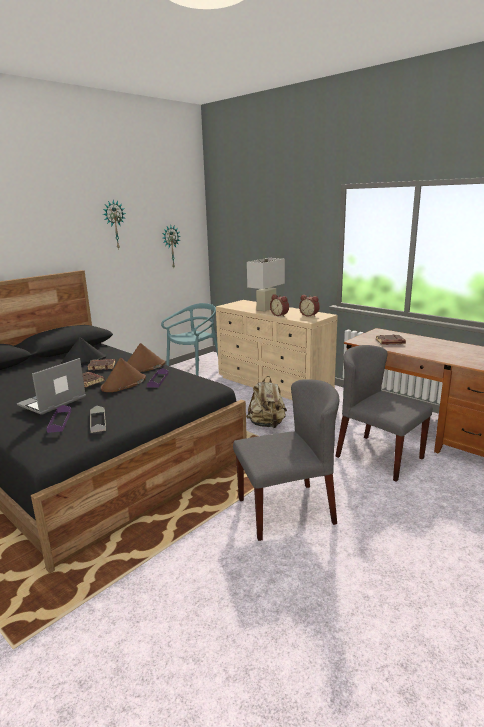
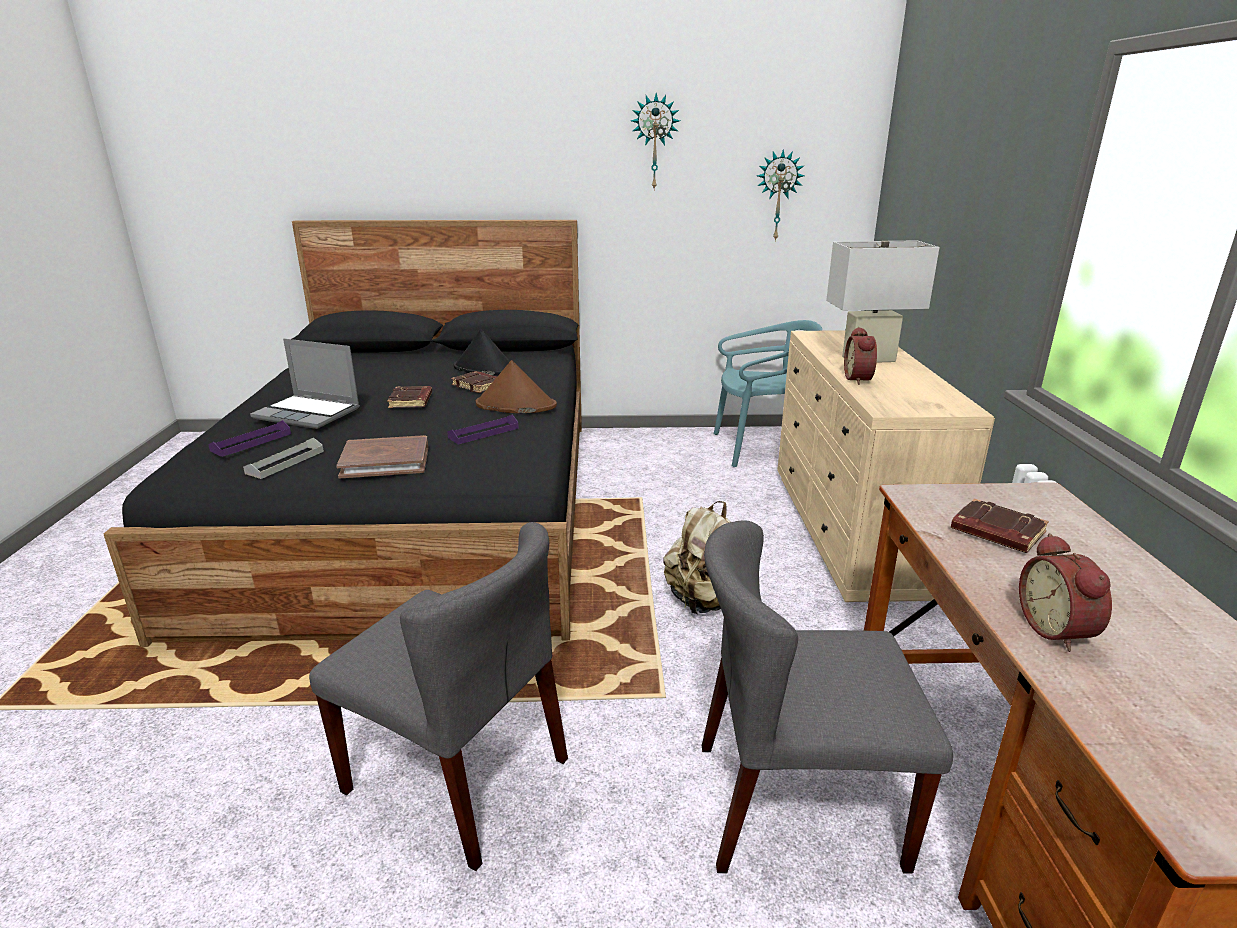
camera: 45 degrees right, 5 degrees up
(52, 402) = (309, 413): laptop -> laptop turned 150 degrees counterclockwise
(123, 384) = (438, 421): brown hat -> none
(146, 402) = (385, 461): none -> brown book
(309, 315) = (921, 398): alarm clock -> alarm clock (1058, 630)
(378, 457) = (795, 805): grey chair -> grey chair turned 90 degrees counterclockwise

